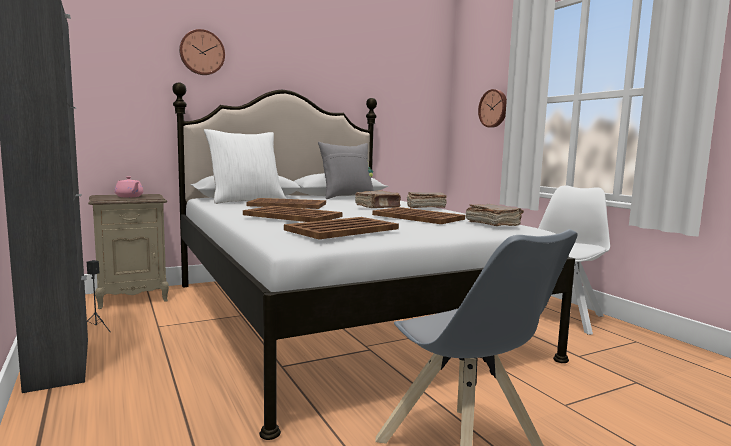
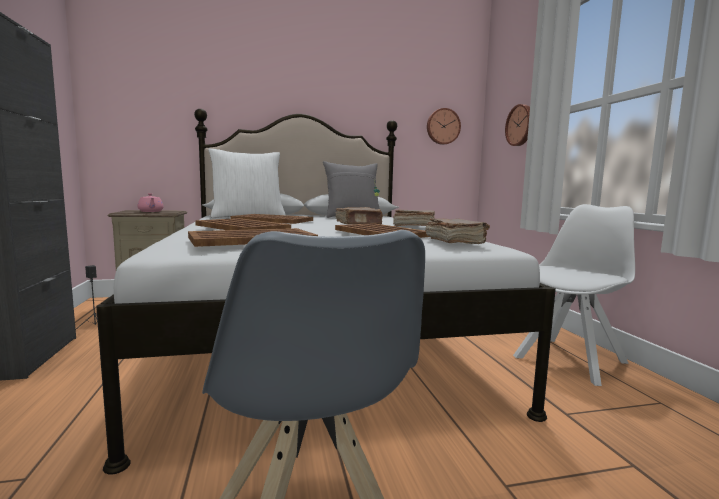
camera: 15 degrees right, 0 degrees up
(202, 52) = (224, 81): wall clock -> wall clock (442, 126)

